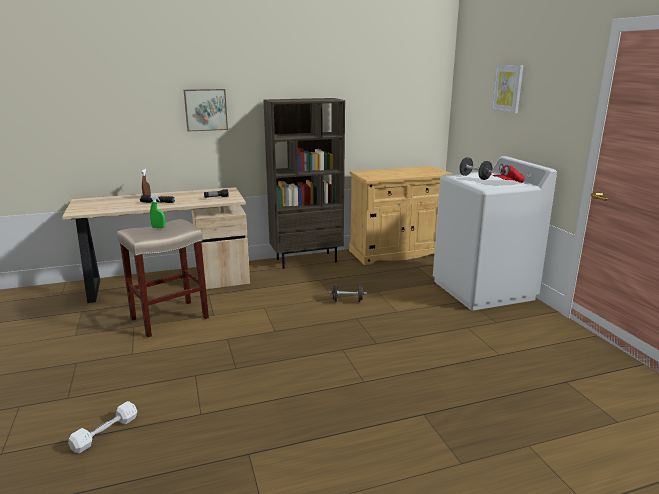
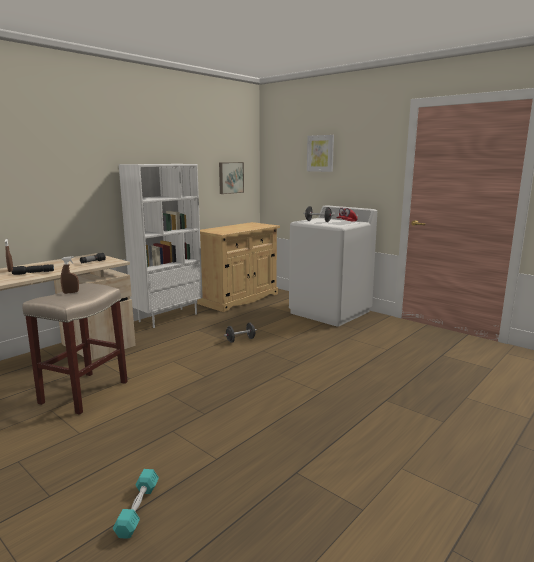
camera: 30 degrees left, 5 degrees down
(105, 433) = (138, 509): white dumbbell -> turquoise dumbbell
(158, 227) = (71, 292): green spray bottle -> brown spray bottle
(205, 109) = (63, 174): picture -> picture (230, 177)
(306, 260) = (168, 317): brown bookcase -> white bookcase

